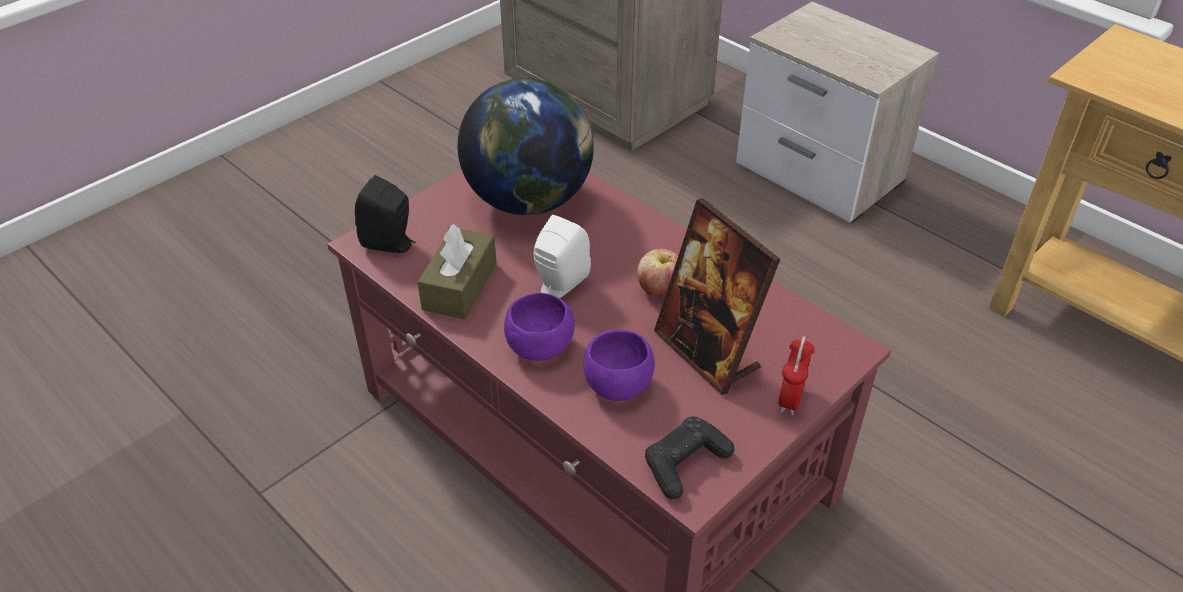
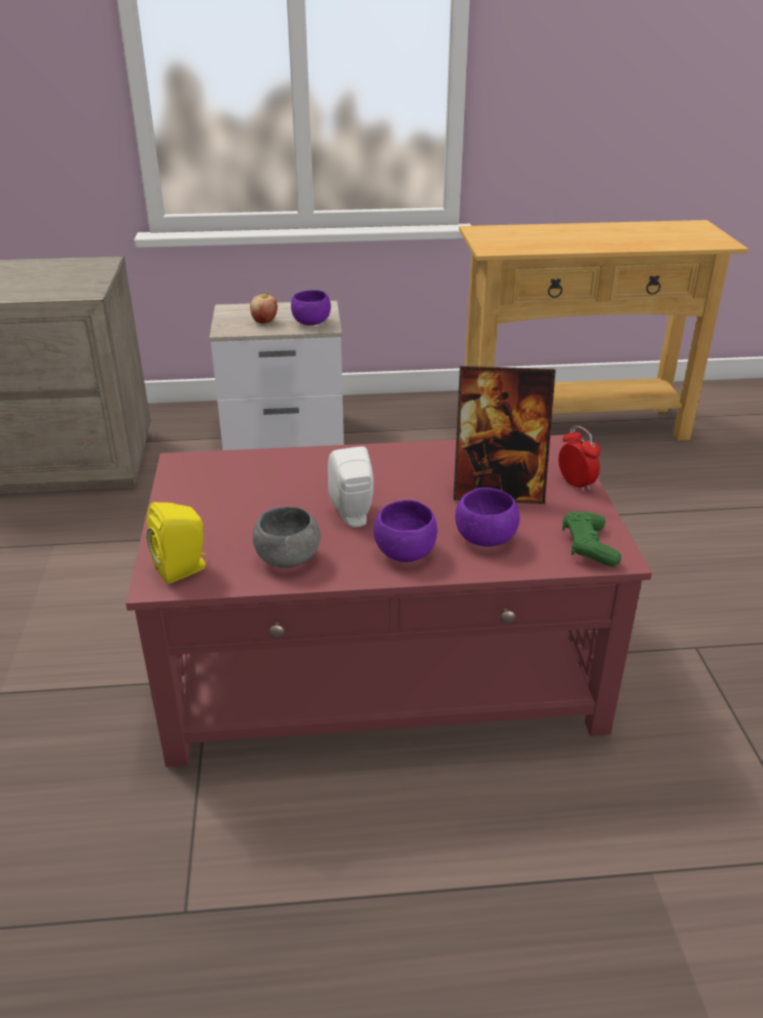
camera: 50 degrees left, 10 degrees down
(391, 244) = (184, 569): black speaker -> yellow speaker
(460, 286) = (287, 558): brown tissue box -> grey bowl
(529, 200) = (239, 485): globe -> none
(658, 289) = (414, 480): apple -> apple (264, 321)
(685, 463) = (588, 547): black game controller -> green game controller
(867, 67) = (311, 322): none -> purple bowl

